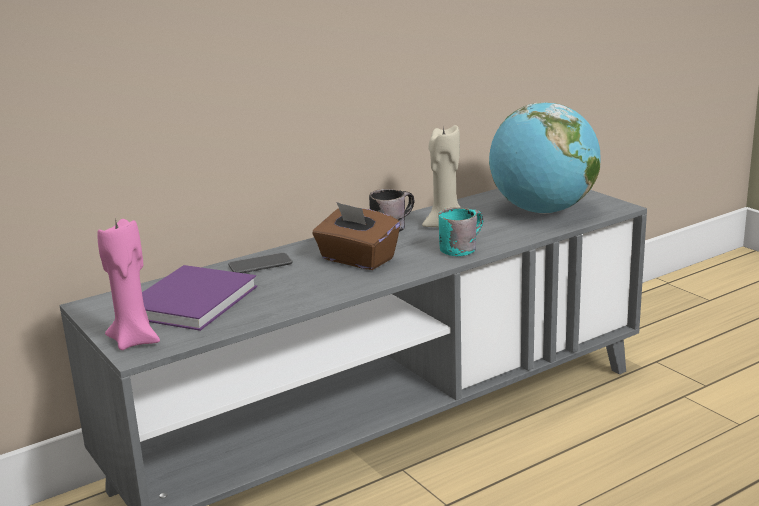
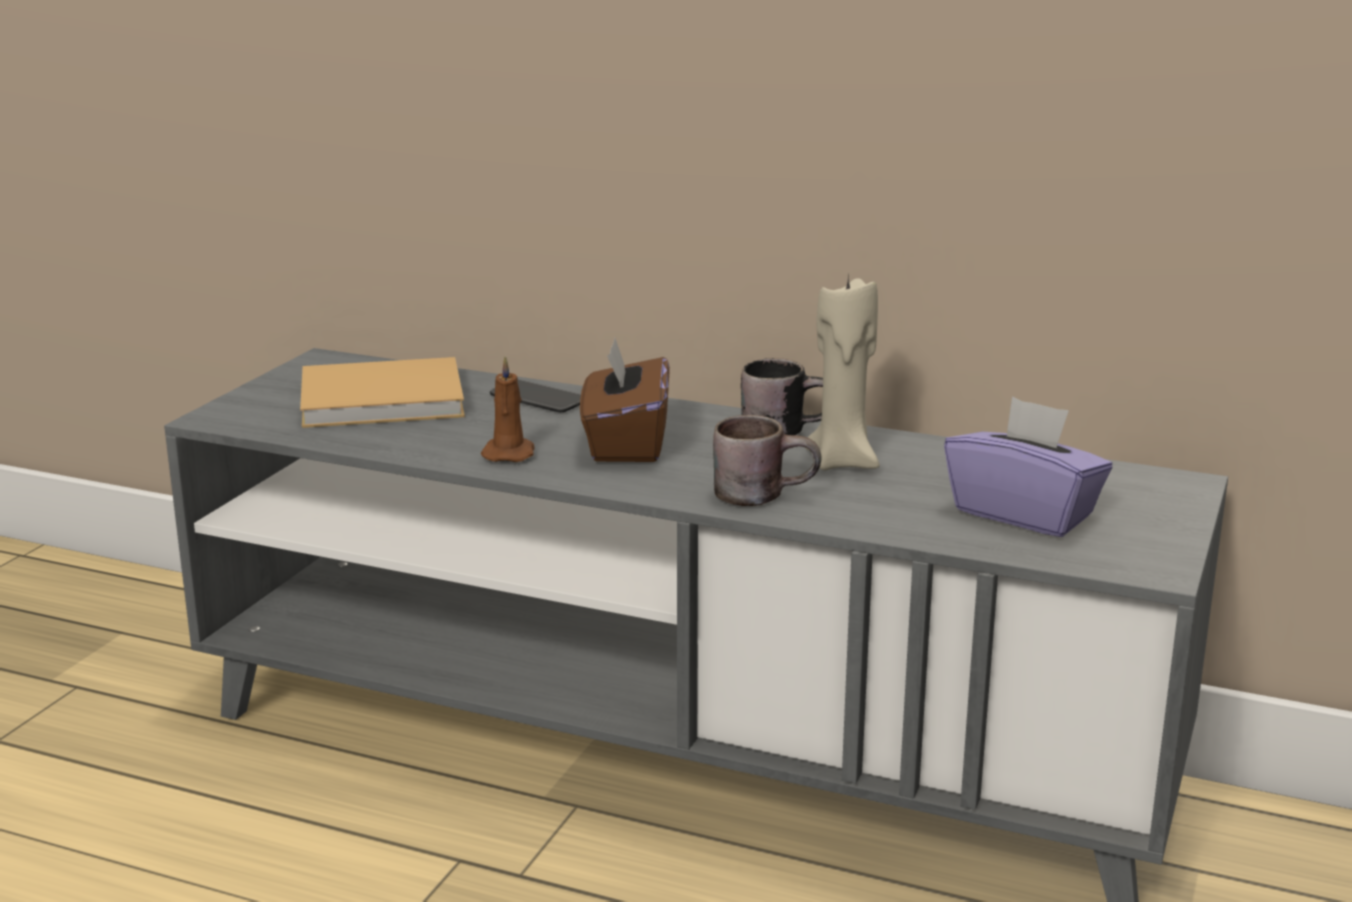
camera: 55 degrees right, 0 degrees up
(135, 340) = (246, 407): pink candle -> none
(194, 300) = (388, 399): purple book -> beige book
(328, 286) = (509, 453): none -> brown candle
(460, 247) = (763, 493): turquoise mug -> brown mug
(543, 211) = (1024, 513): globe -> purple tissue box

